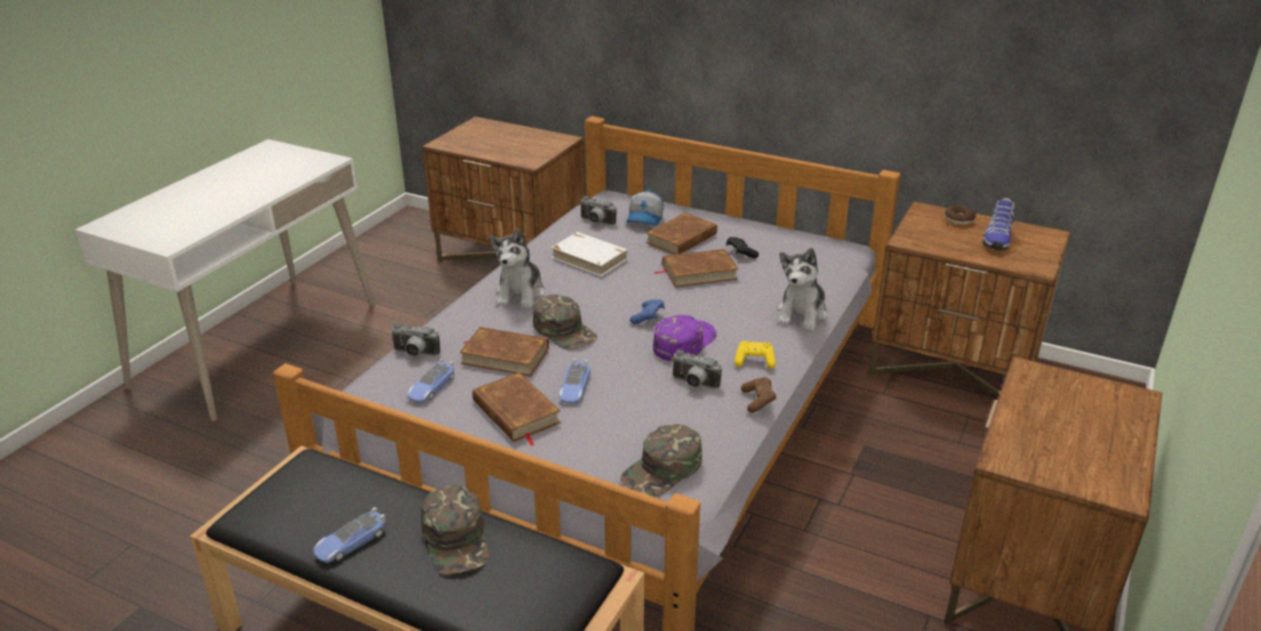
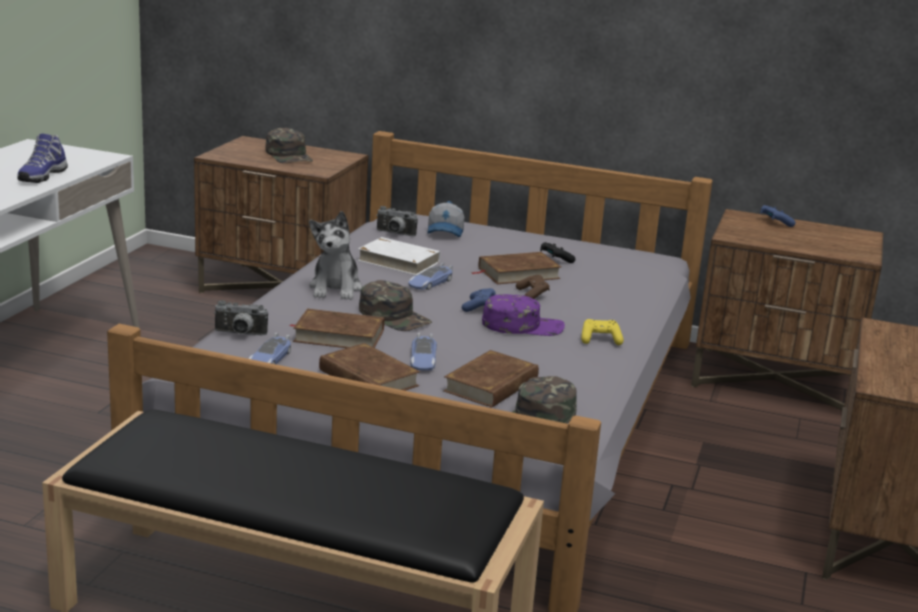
camera: 10 degrees left, 10 degrees down
(350, 542) = (233, 477): toy car -> toy car (430, 283)
(457, 539) = (346, 472): green cap -> green cap (289, 155)
(682, 239) = (490, 247): brown book -> brown book (492, 385)
(683, 342) = (522, 325): purple cap -> purple cap turned 60 degrees clockwise
(694, 384) = (545, 357): camera -> none
(758, 401) = (615, 369): brown game controller -> brown game controller (532, 294)
(802, 314) = (634, 306): plush toy -> none
(959, 220) = (775, 222): donut -> blue game controller
(996, 239) = (816, 236): shoe -> shoe (41, 176)

